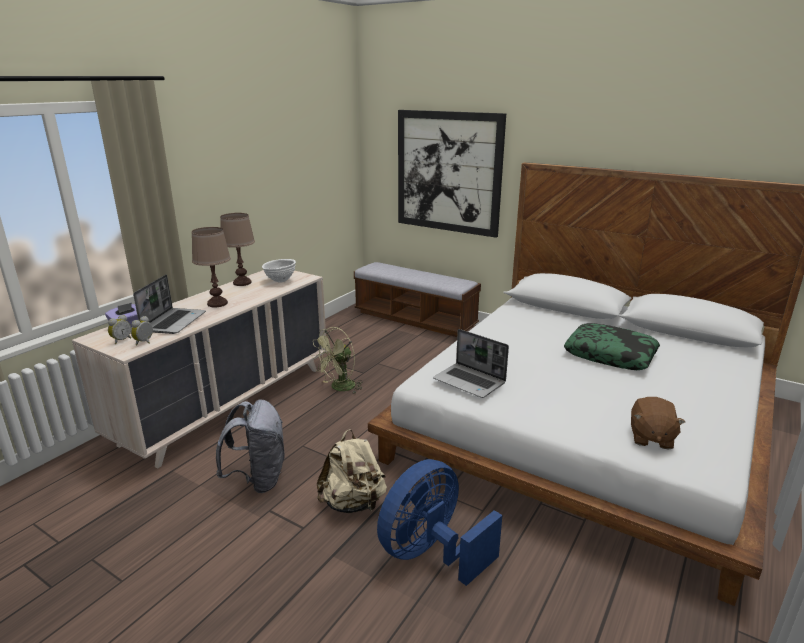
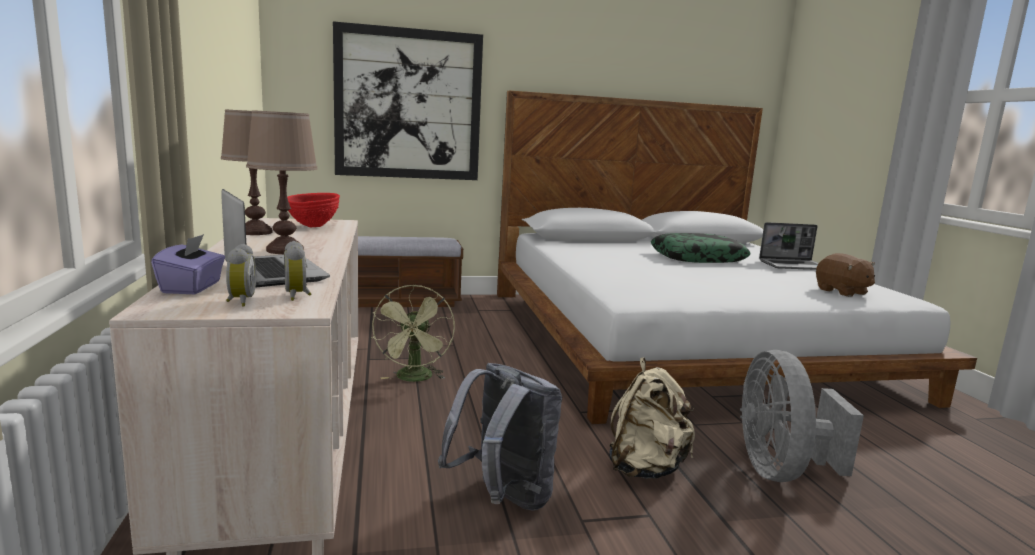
camera: 45 degrees left, 10 degrees down
(280, 281) = (312, 227): white bowl -> red bowl
(431, 553) = (780, 470): blue fan -> grey fan
(470, 381) = (668, 288): laptop -> laptop (794, 266)

